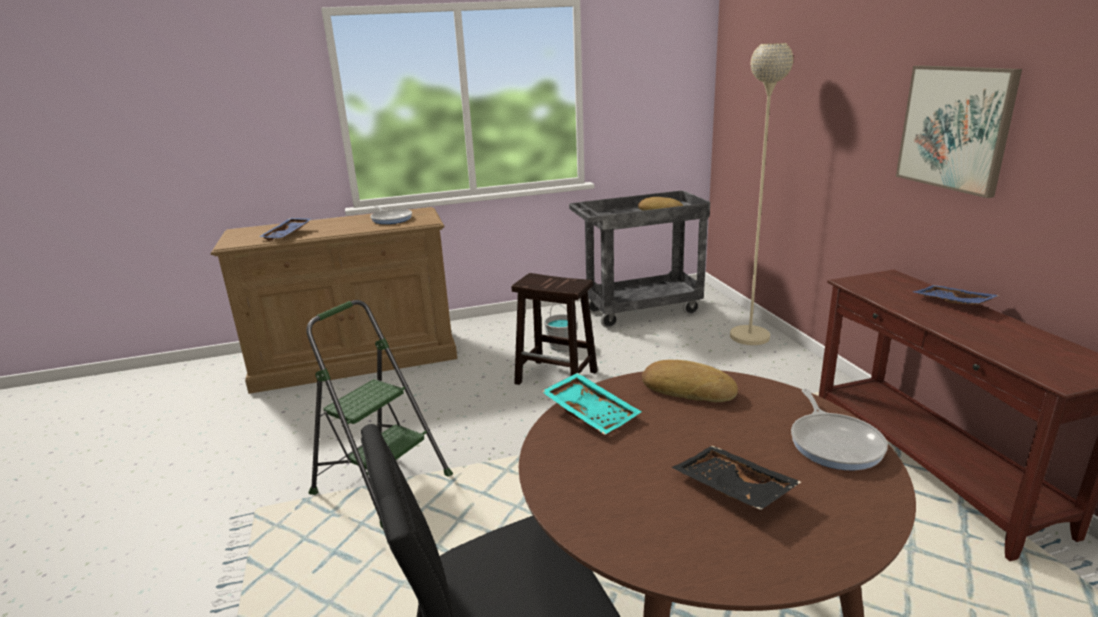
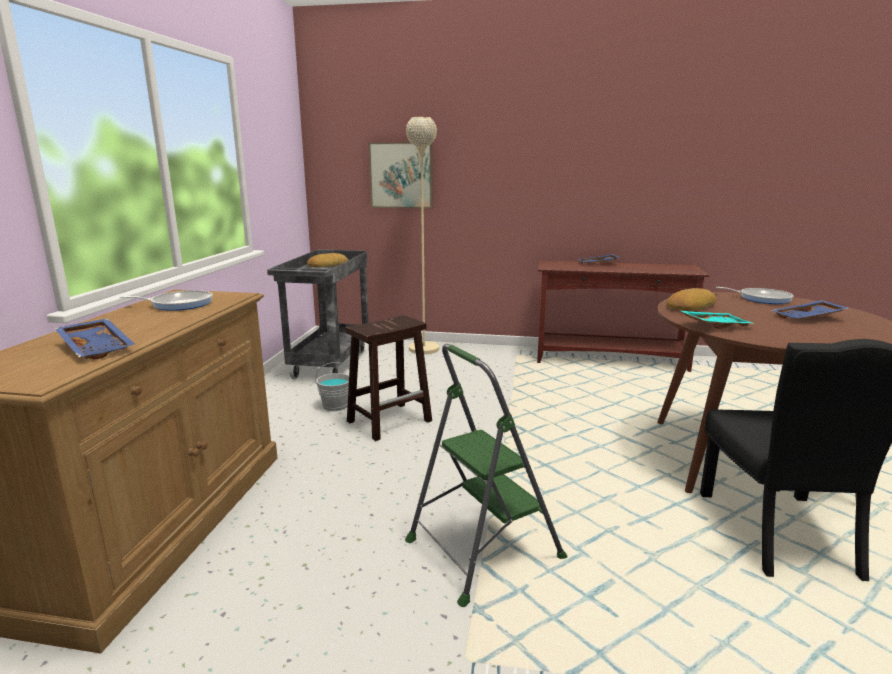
camera: 65 degrees left, 5 degrees down
(731, 489) = (808, 318): black tray -> blue tray
(955, 128) = (567, 168): picture -> picture (401, 175)

